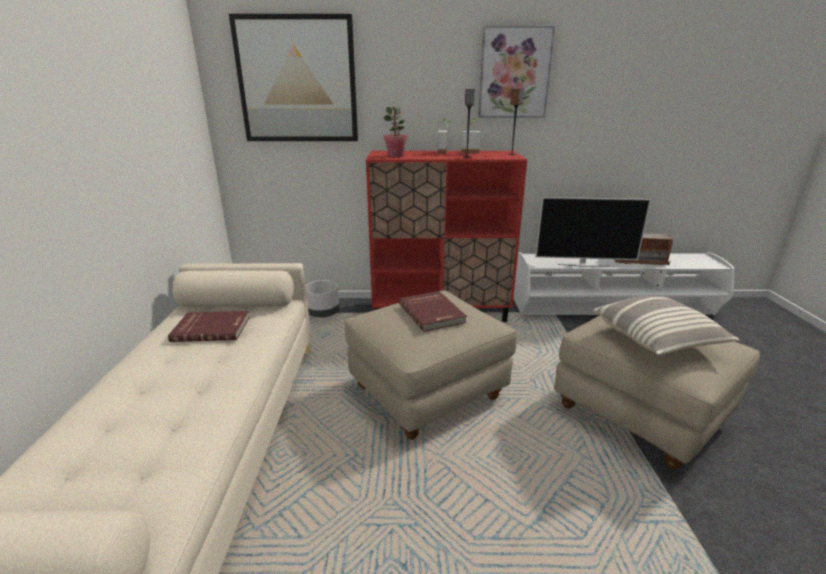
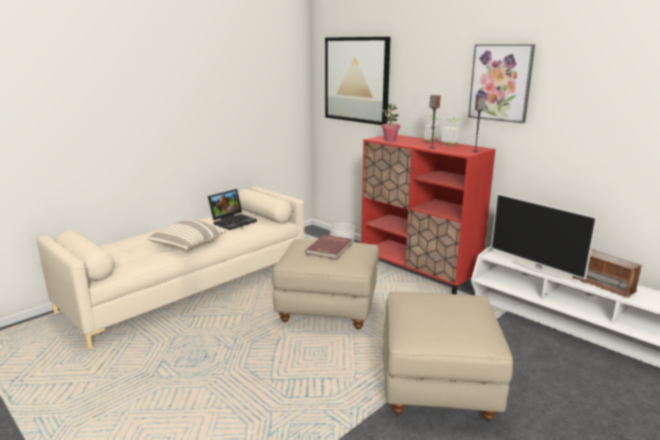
camera: 45 degrees right, 5 degrees down
(212, 328) = (233, 221): red book -> laptop
(657, 339) = (428, 312): pillow -> pillow (187, 245)

